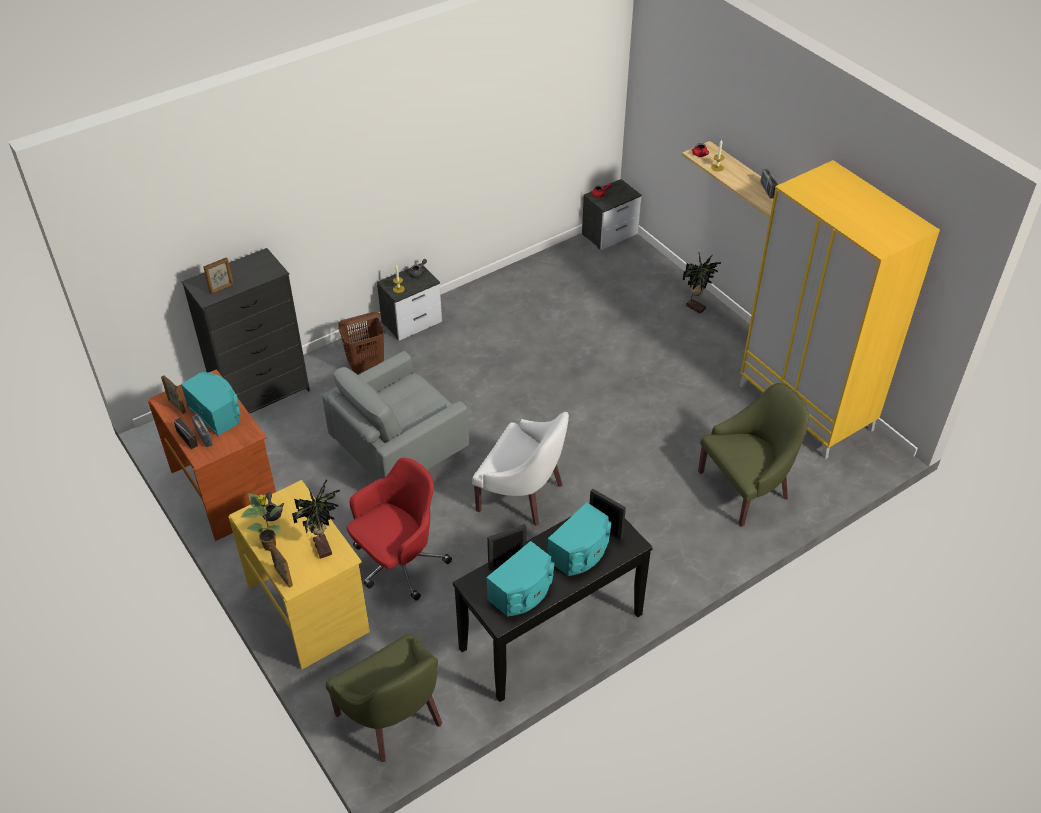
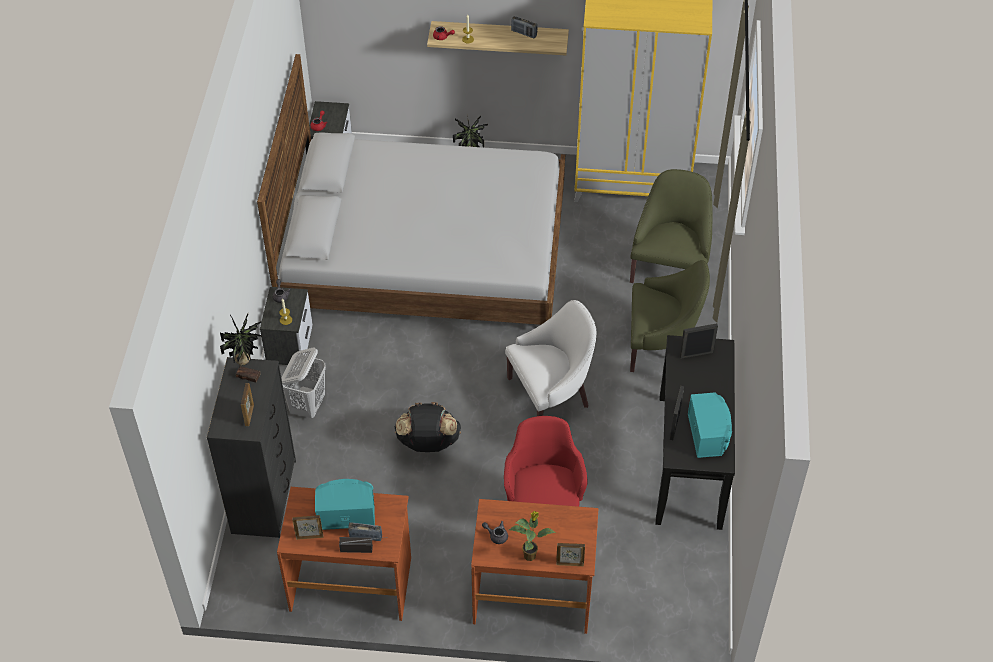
camera: 50 degrees left, 5 degrees up
(309, 608) = (533, 595): yellow desk -> brown desk
(324, 546) = (563, 522): potted plant -> potted plant (248, 374)
(366, 365) = (308, 405): brown laundry basket -> white laundry basket
(394, 717) = (680, 600): green armchair -> green armchair (661, 344)
(398, 451) = (428, 443): grey armchair -> black backpack
(579, 336) = (425, 253): none -> bed
(581, 552) = (704, 380): turquoise speaker -> none

